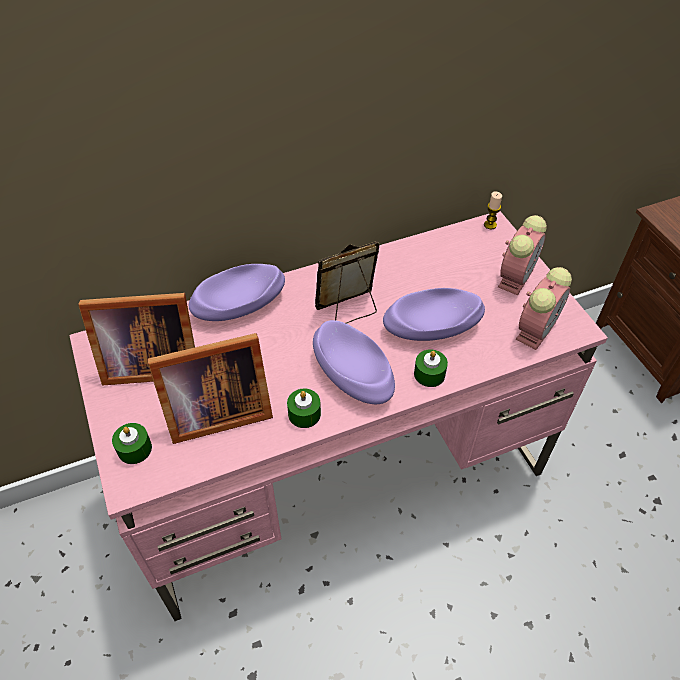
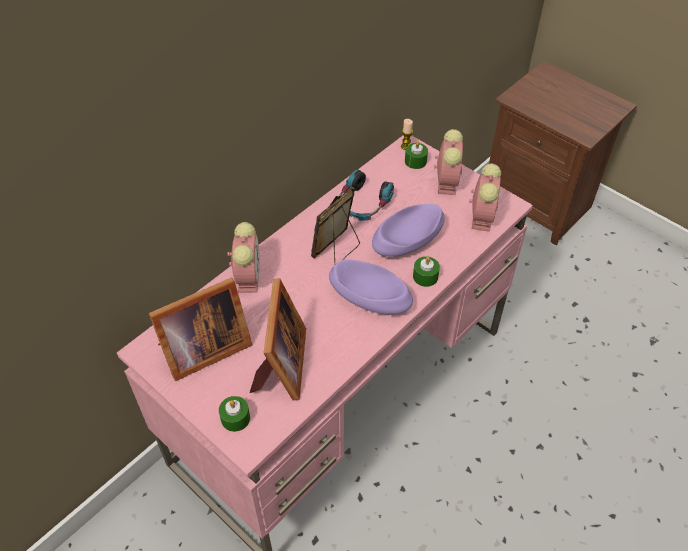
camera: 25 degrees left, 0 degrees up
(214, 412) = (281, 366): picture frame -> picture frame turned 45 degrees counterclockwise
(240, 305) = (248, 276): purple bowl -> alarm clock
(304, 414) = (351, 340): green candle -> green candle (415, 161)
(405, 271) = (363, 204): none -> headphones

